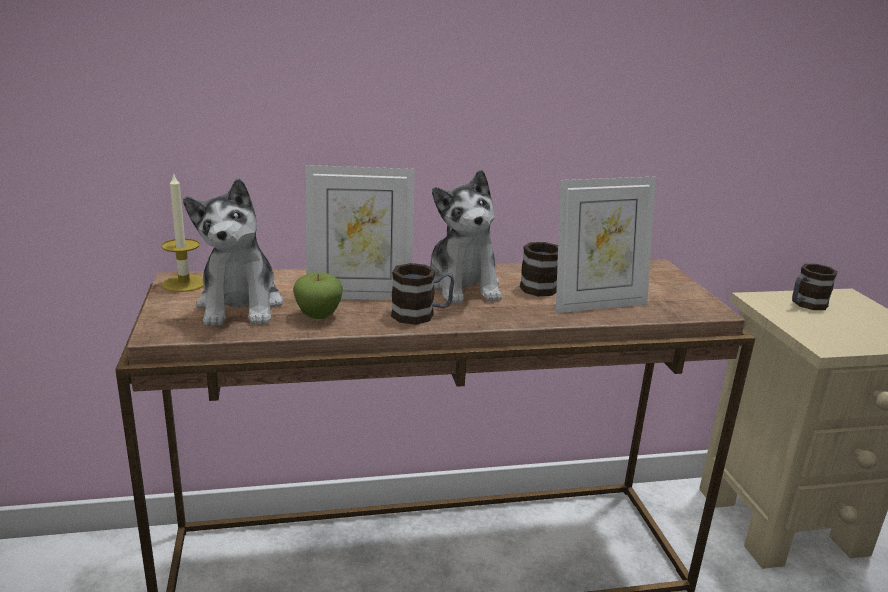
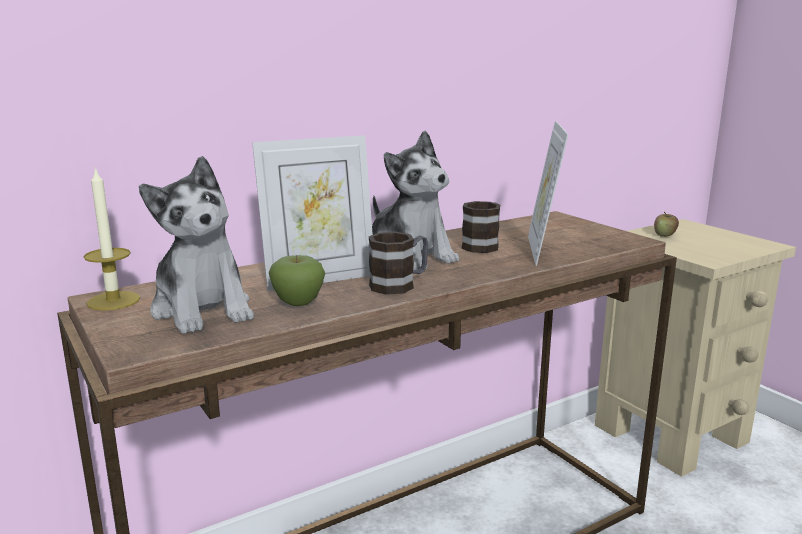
camera: 20 degrees left, 5 degrees down
(597, 304) = (542, 250): picture frame -> picture frame turned 135 degrees clockwise
(805, 305) = (664, 235): mug -> apple

